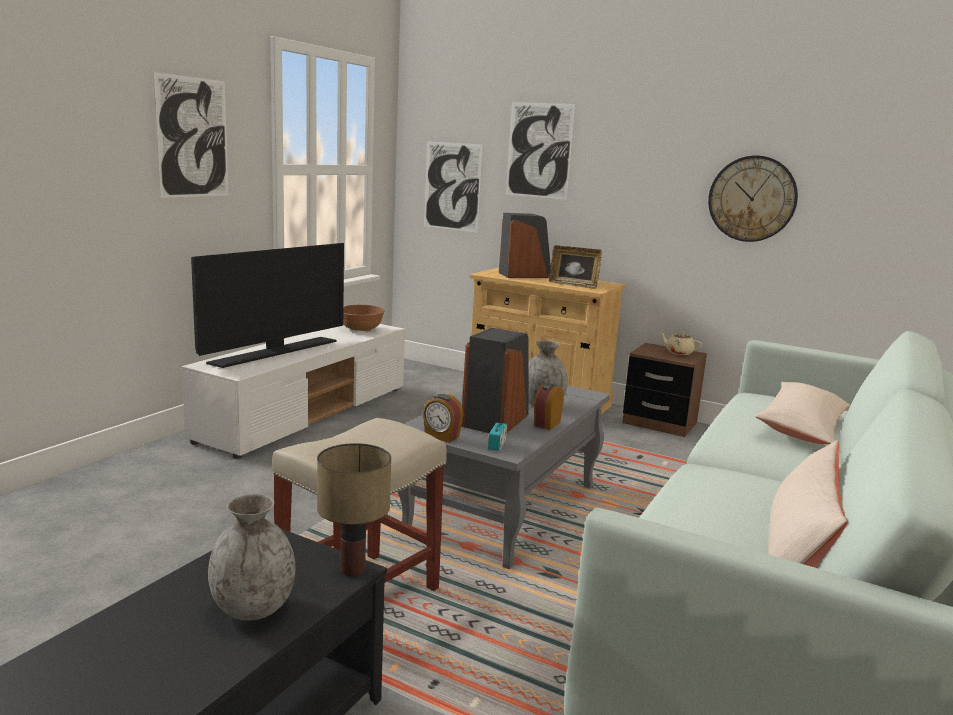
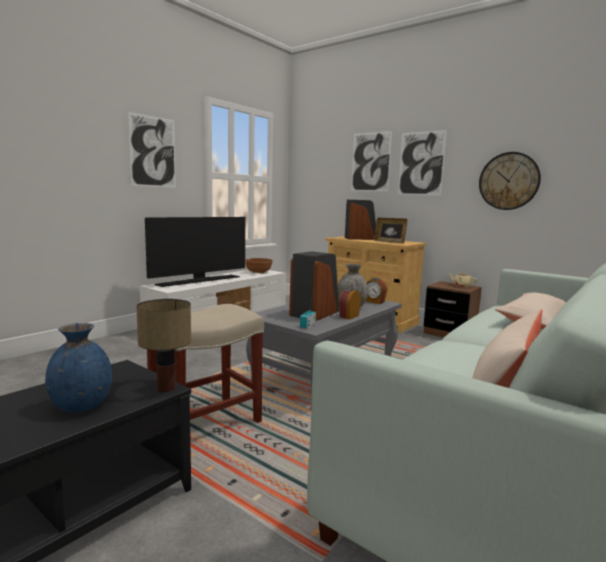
camera: 10 degrees right, 5 degrees down
(254, 608) = (82, 406): grey vase -> blue vase
(441, 436) = (272, 320): alarm clock -> alarm clock (375, 302)
(452, 186) = (320, 188): picture -> picture (421, 163)

